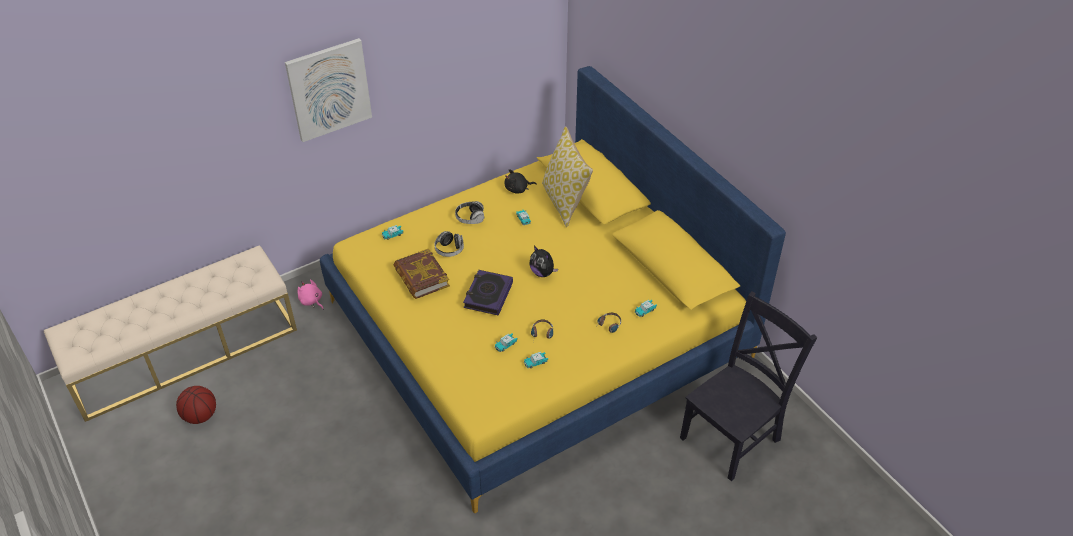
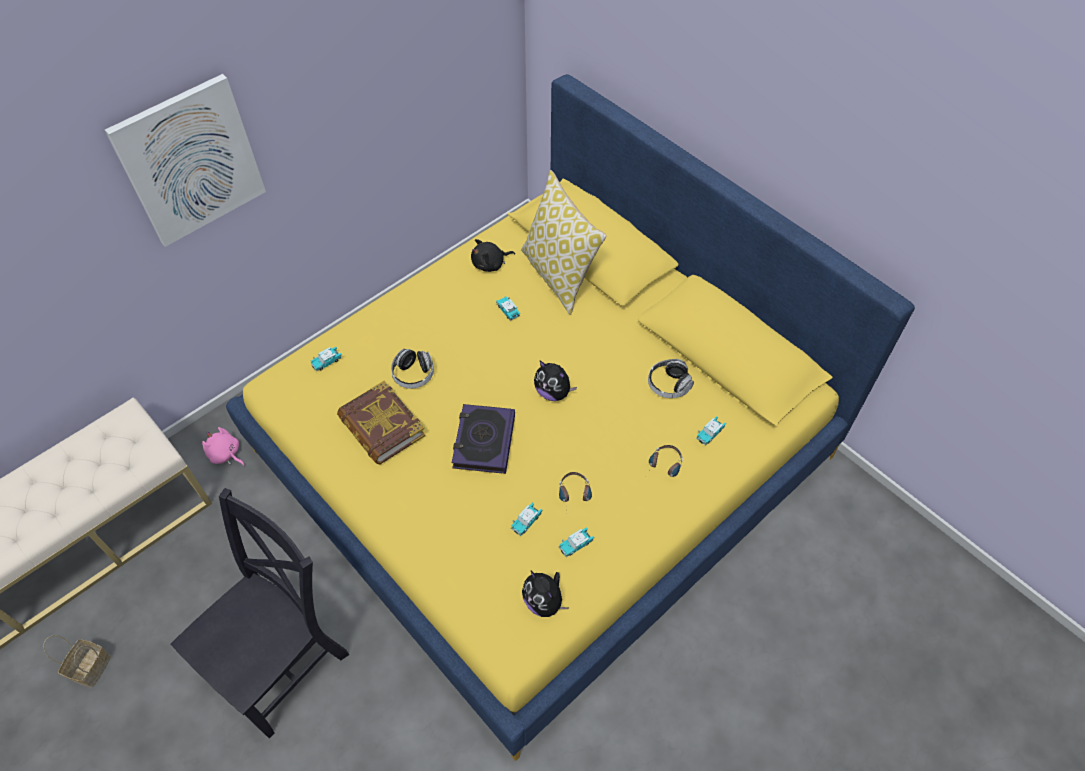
camera: 10 degrees left, 10 degrees up
(200, 415) = (91, 666): basketball -> basket
(470, 218) = (433, 319): headphones -> headphones (668, 385)
(507, 391) = (544, 601): none -> plush toy
(733, 436) = (835, 575): black chair -> black chair (282, 659)

